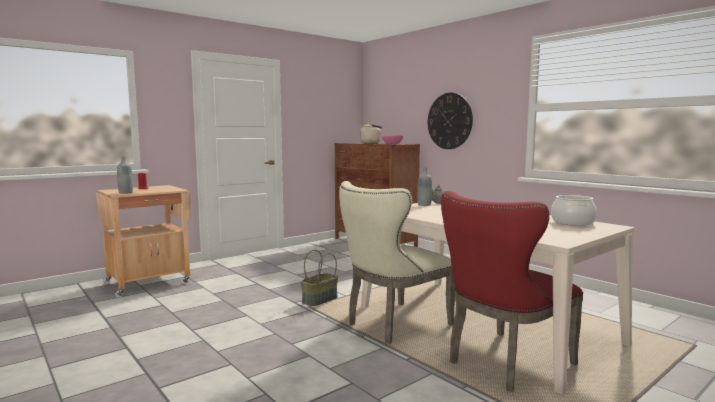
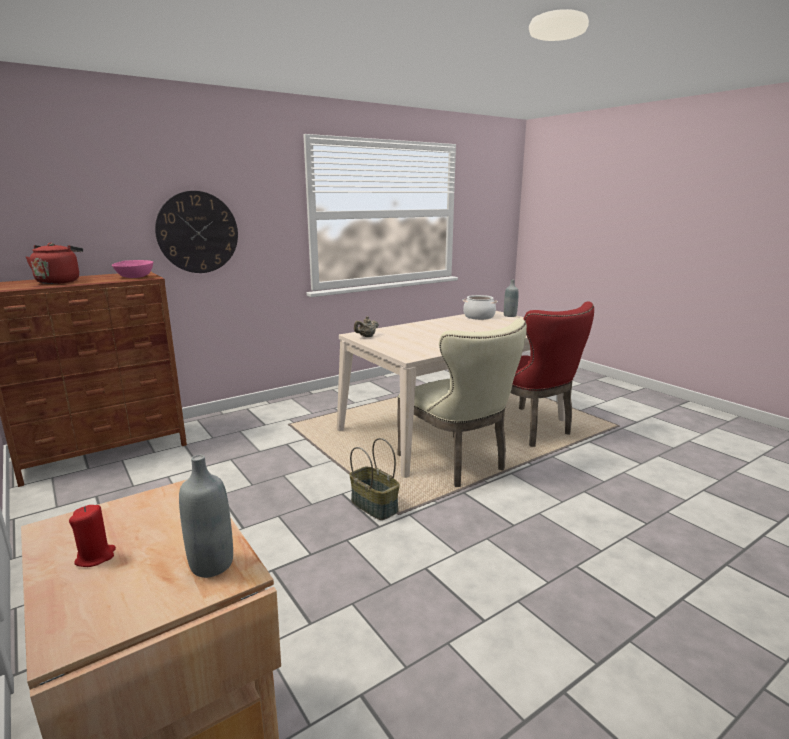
camera: 85 degrees left, 10 degrees up
(371, 143) = (59, 281): beige kettle -> red kettle
(424, 205) = (377, 341): grey bottle -> grey bottle (510, 315)

